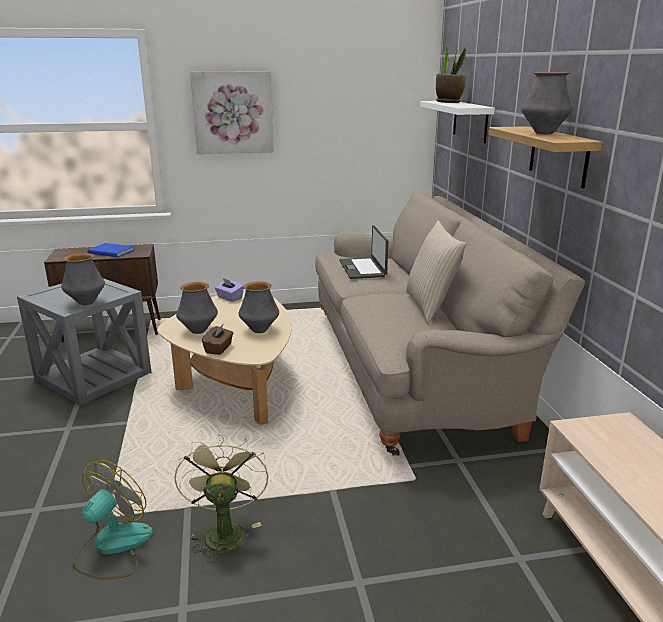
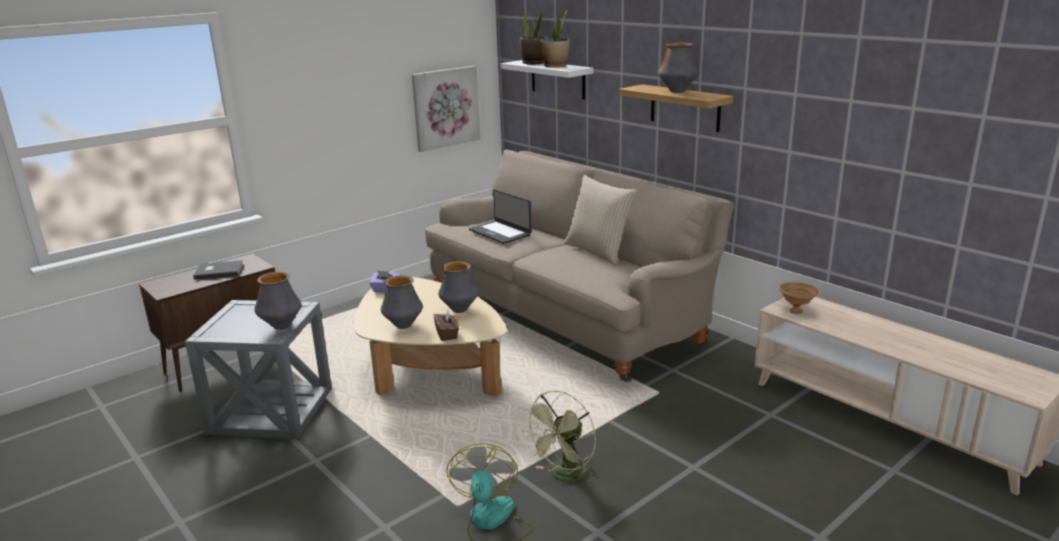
camera: 30 degrees left, 0 degrees up
(111, 251) = (218, 271): blue book -> grey book
(223, 531) = (564, 477): green fan -> green fan turned 105 degrees counterclockwise
(233, 112) = (316, 94): picture -> picture (445, 107)
(461, 104) = (555, 66): none -> potted plant
(596, 437) = (795, 311): none -> brown bowl

